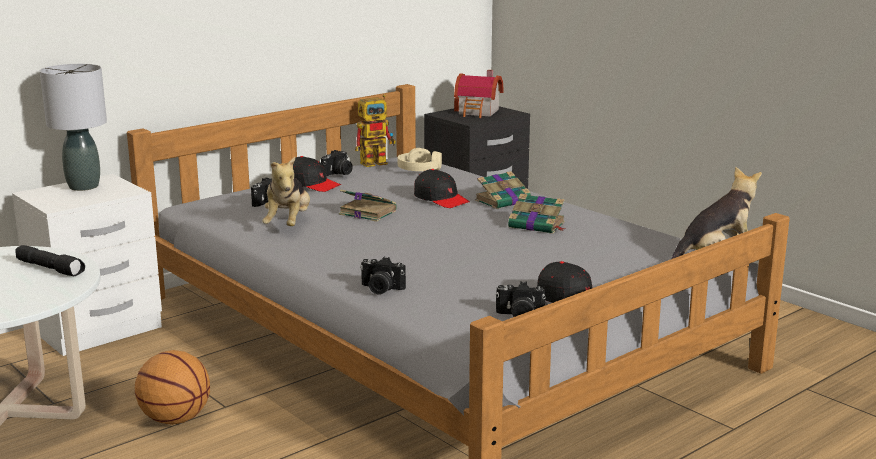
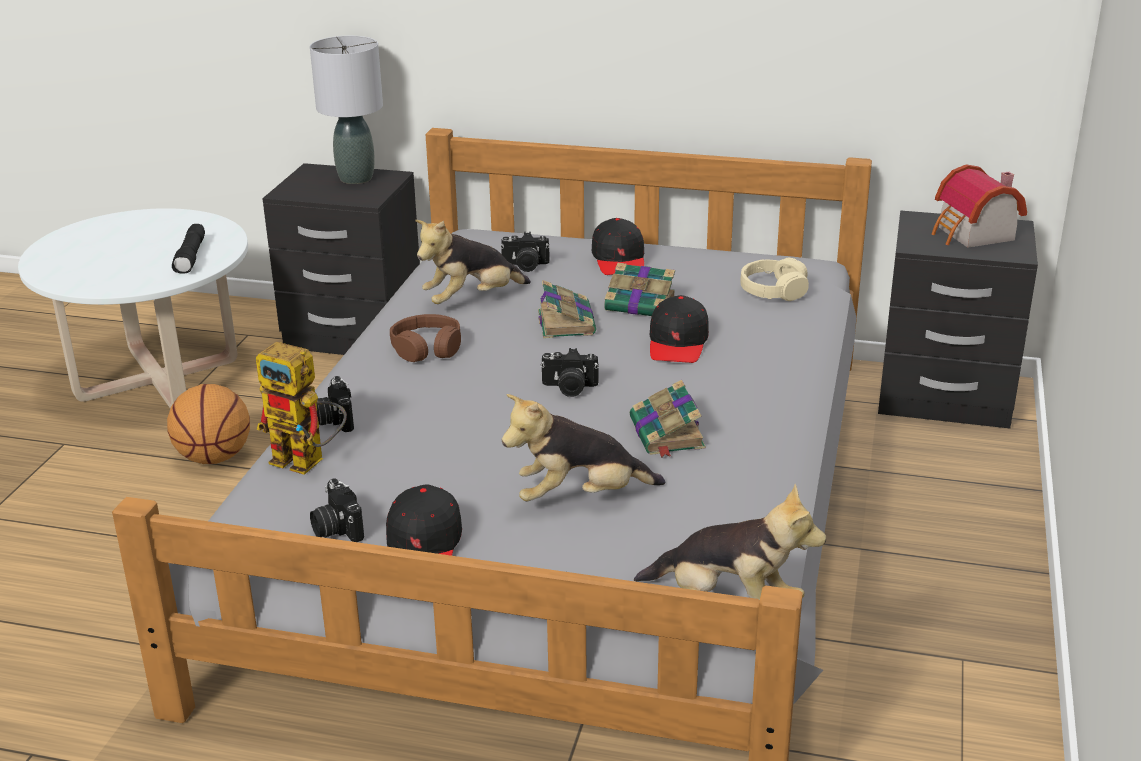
camera: 55 degrees right, 10 degrees up
(96, 329) = (354, 334): white nightstand -> black nightstand
(331, 248) = (427, 348): none -> brown headphones
(338, 173) = (682, 257): camera -> camera (569, 388)
(378, 162) = (773, 259): toy robot -> toy robot (308, 461)
(504, 201) = (733, 381): book -> book (642, 305)
(573, 256) = (579, 497): none -> plush toy

